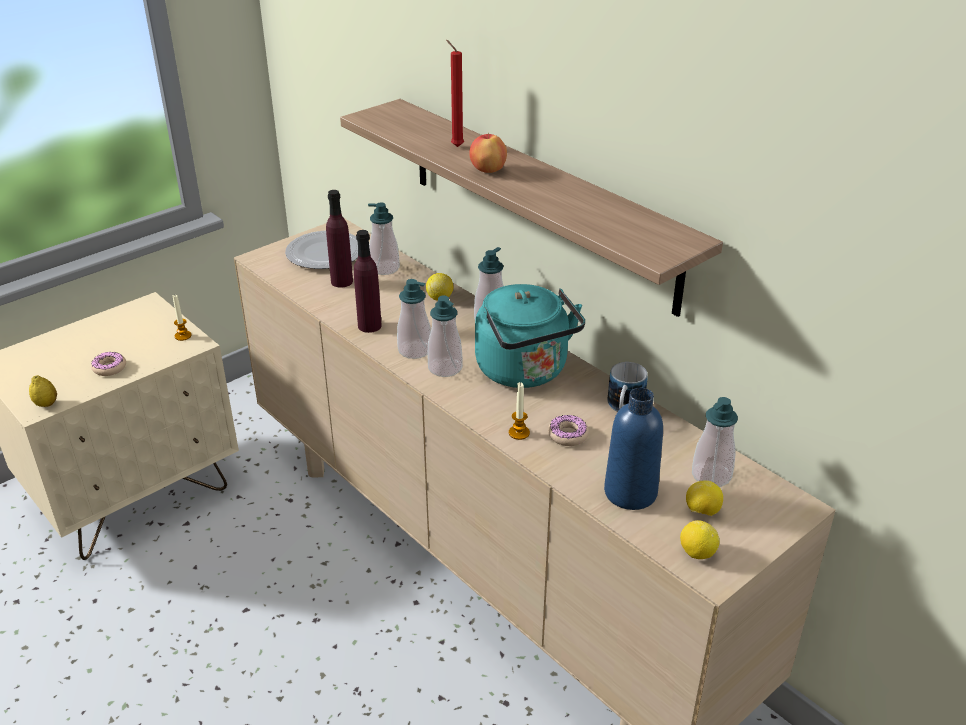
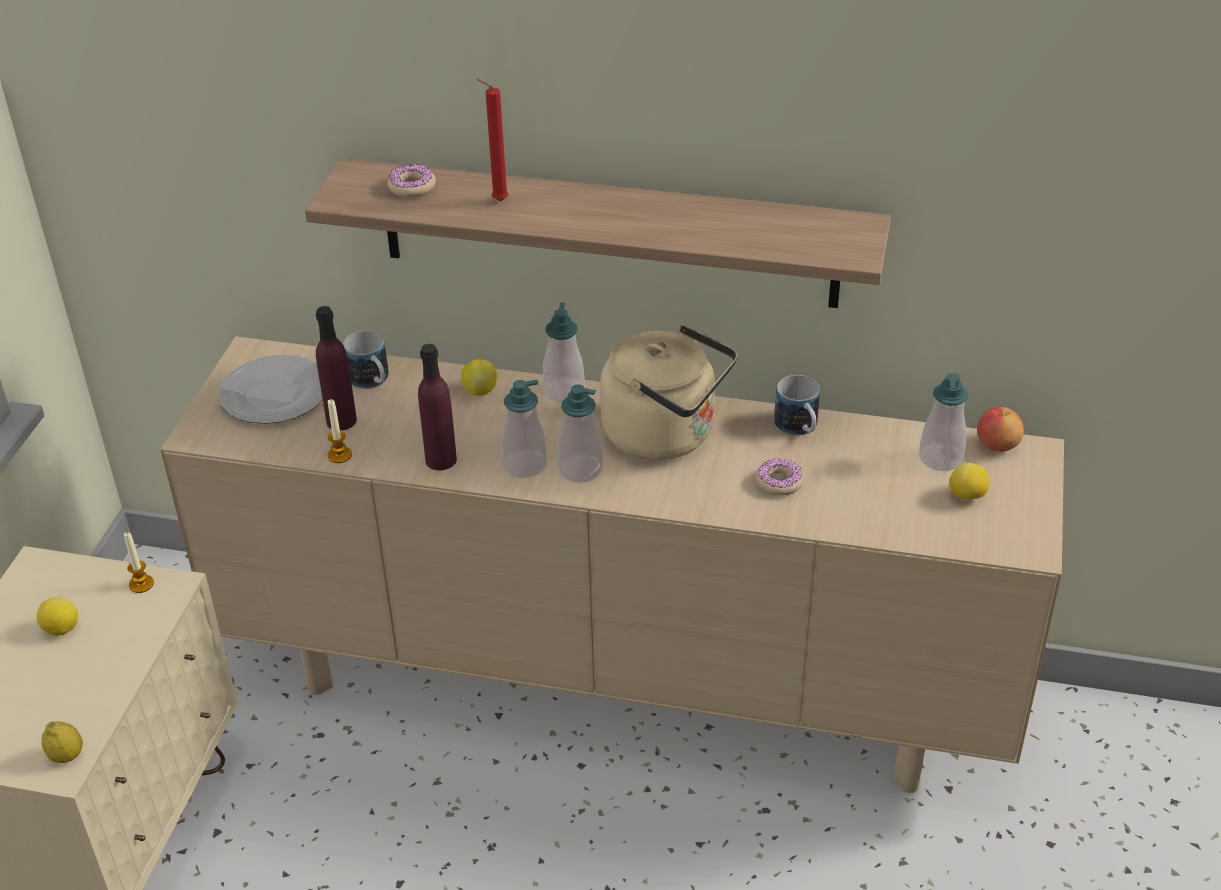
camera: 35 degrees left, 5 degrees up
(109, 368) = (93, 670): donut -> donut (412, 187)
(384, 268) = (372, 382): soap dispenser -> mug
(488, 170) = (573, 219): apple -> apple (996, 445)
(519, 433) = (732, 503): candle -> candle (339, 455)
(525, 372) = (666, 435): turquoise kettle -> beige kettle
(630, 492) = (892, 510): blue bottle -> none
(696, 553) = (1000, 537): lemon -> lemon (61, 629)

